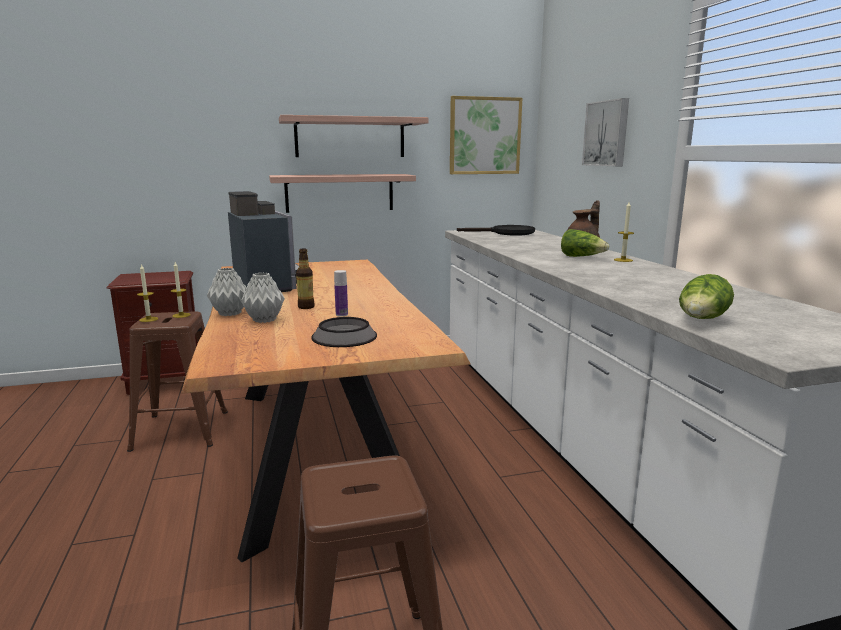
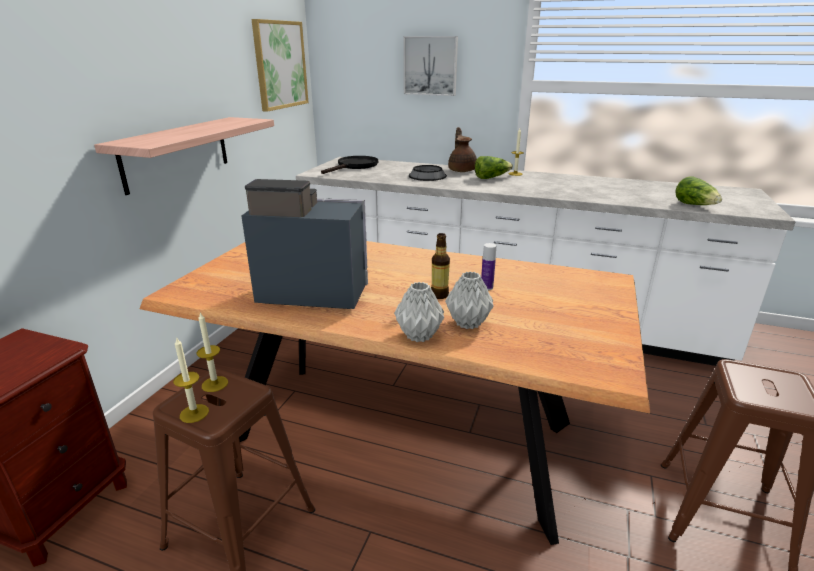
camera: 55 degrees left, 10 degrees up
(344, 336) = (561, 302): bowl -> bowl (427, 176)
(350, 138) = (174, 76): shelf -> none

